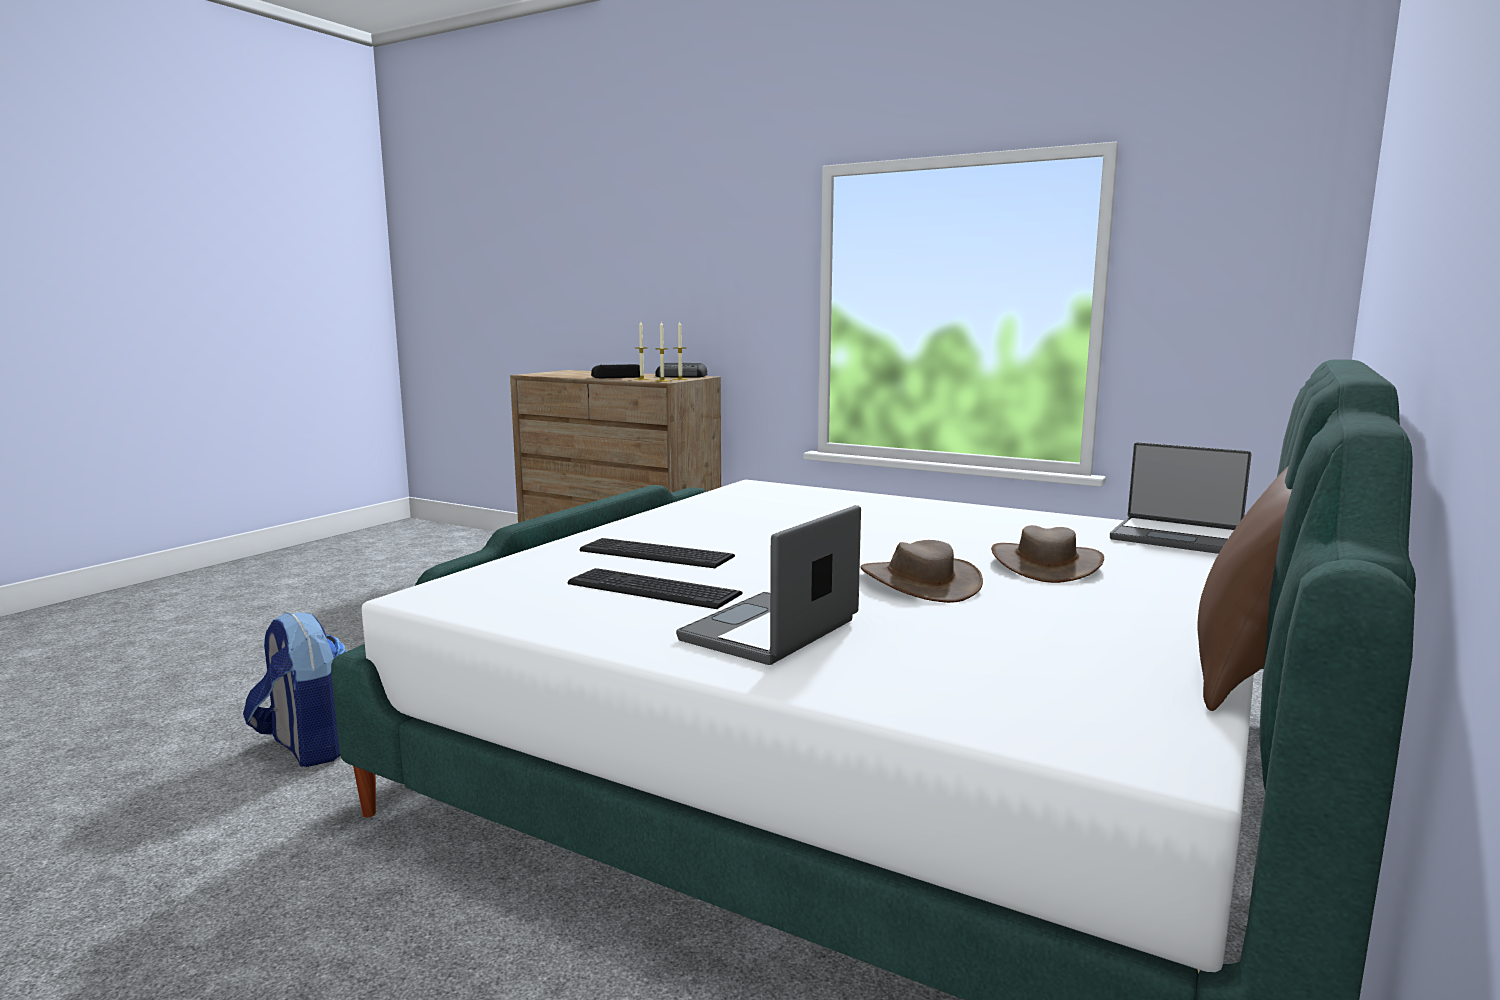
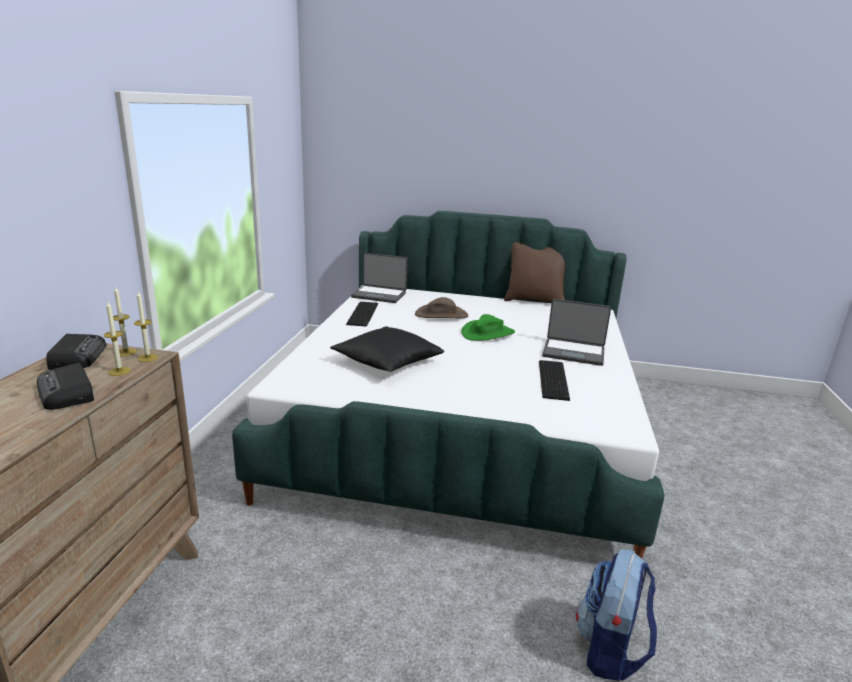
camera: 110 degrees left, 10 degrees up
(656, 554) = (498, 389): keyboard -> keyboard (364, 313)
(799, 518) = (387, 362): none -> black pillow
(920, 582) = (487, 333): brown hat -> green hat
(1176, 538) = (379, 295): laptop -> laptop turned 90 degrees clockwise

